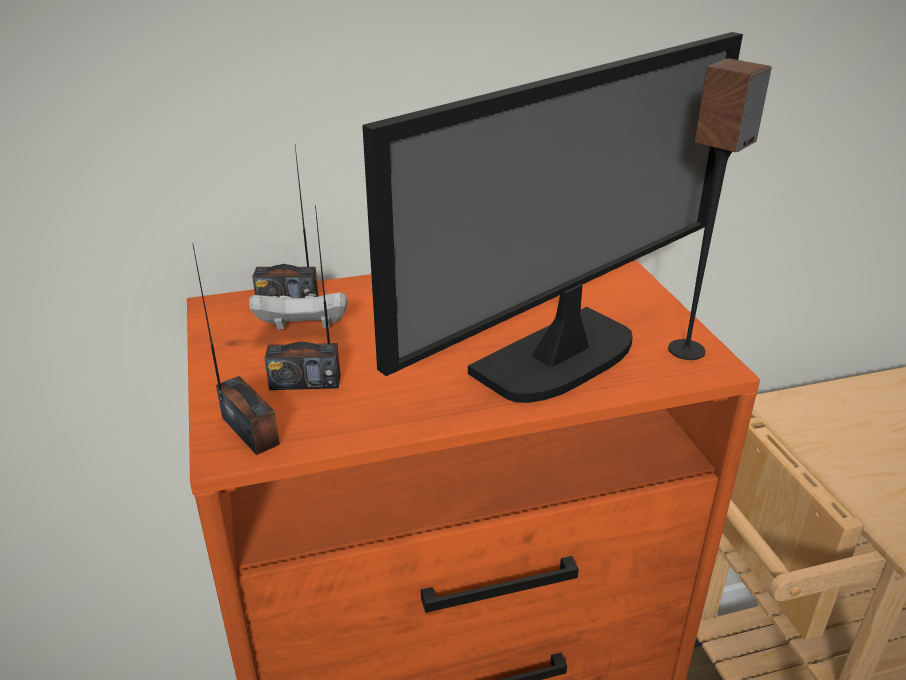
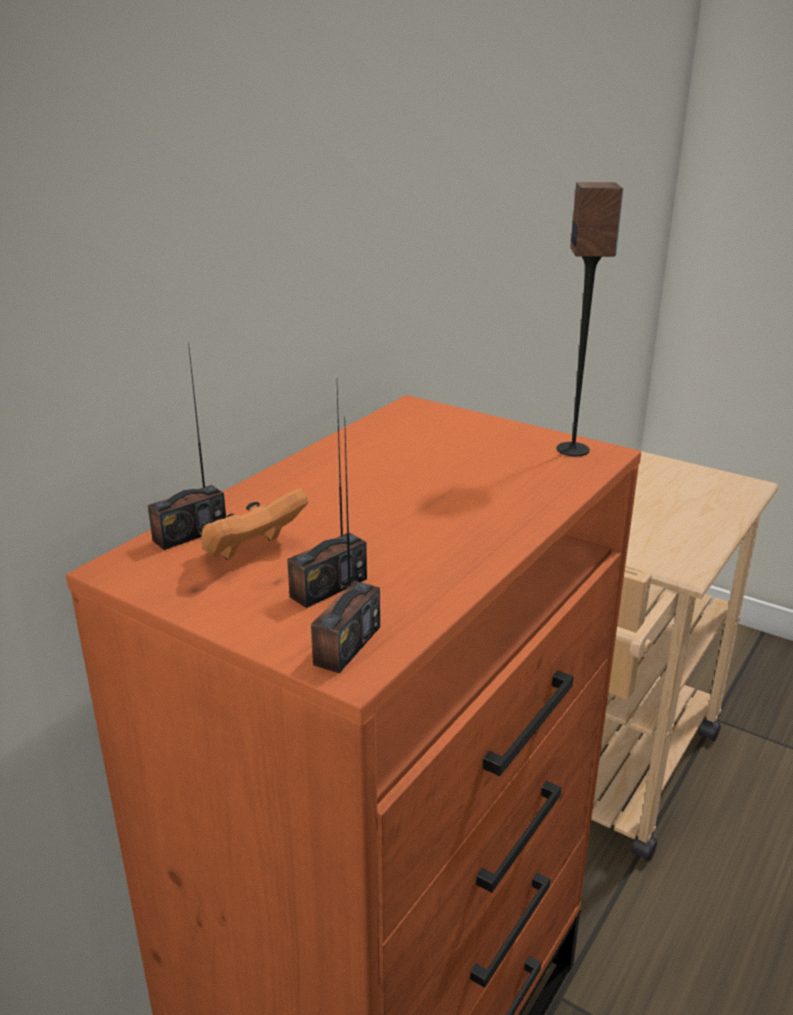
camera: 40 degrees left, 5 degrees down
(249, 431) = (346, 645): radio -> radio turned 105 degrees clockwise
(303, 330) = (252, 551): white game controller -> orange game controller
(560, 359) = (502, 488): monitor -> none

